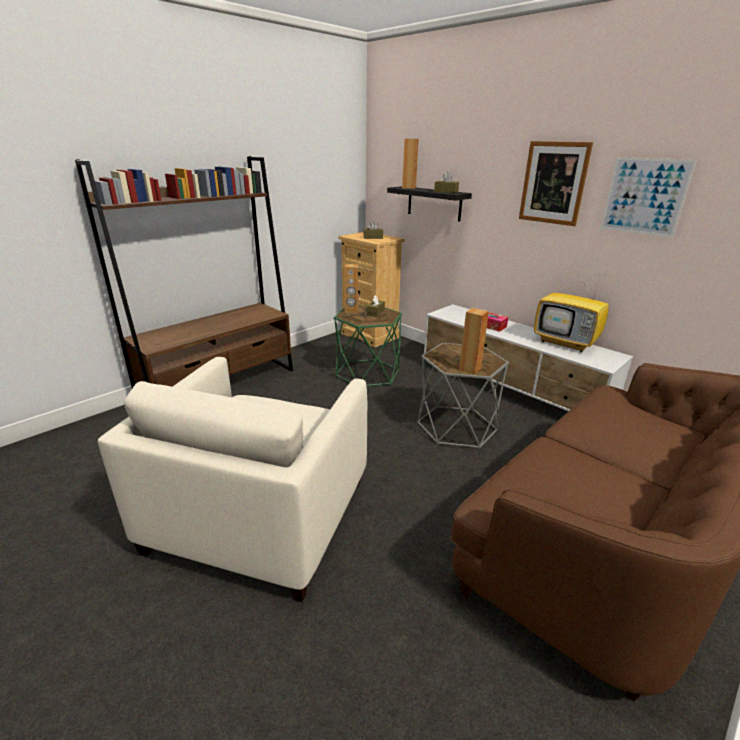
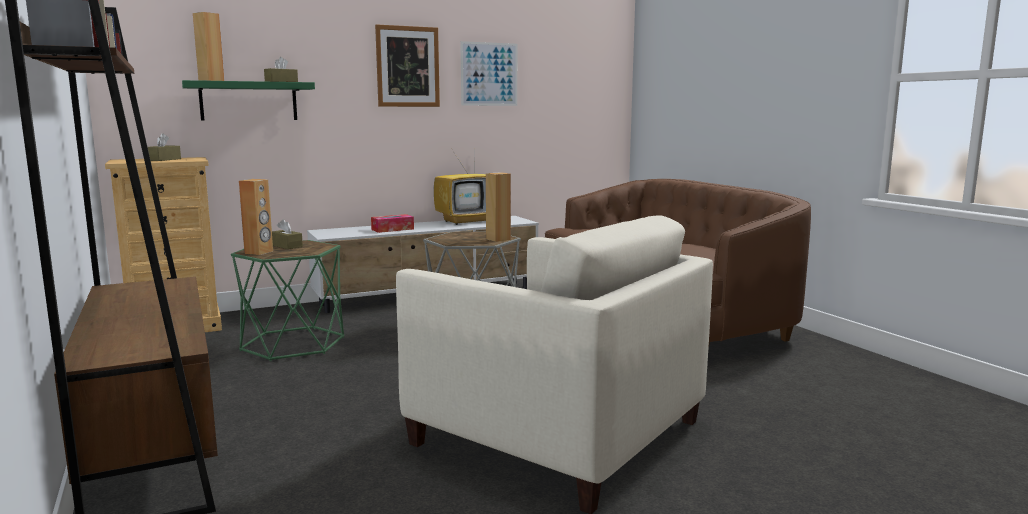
camera: 70 degrees left, 15 degrees down
(434, 203) = (248, 101): black shelf -> green shelf

